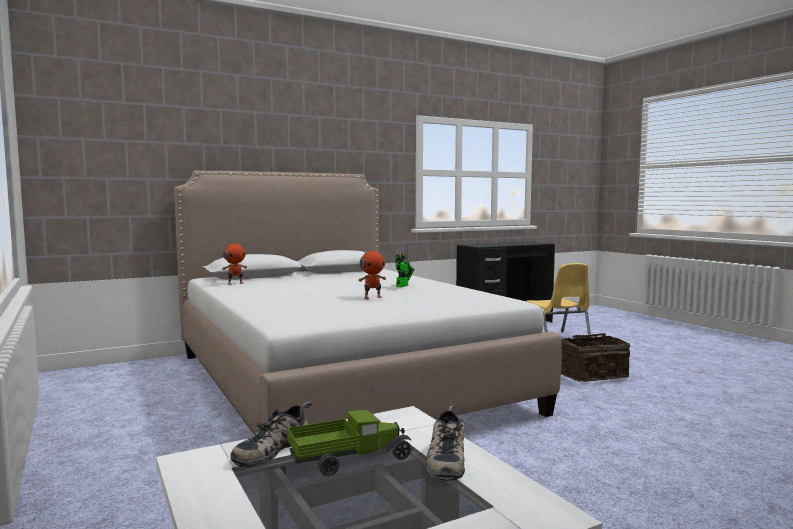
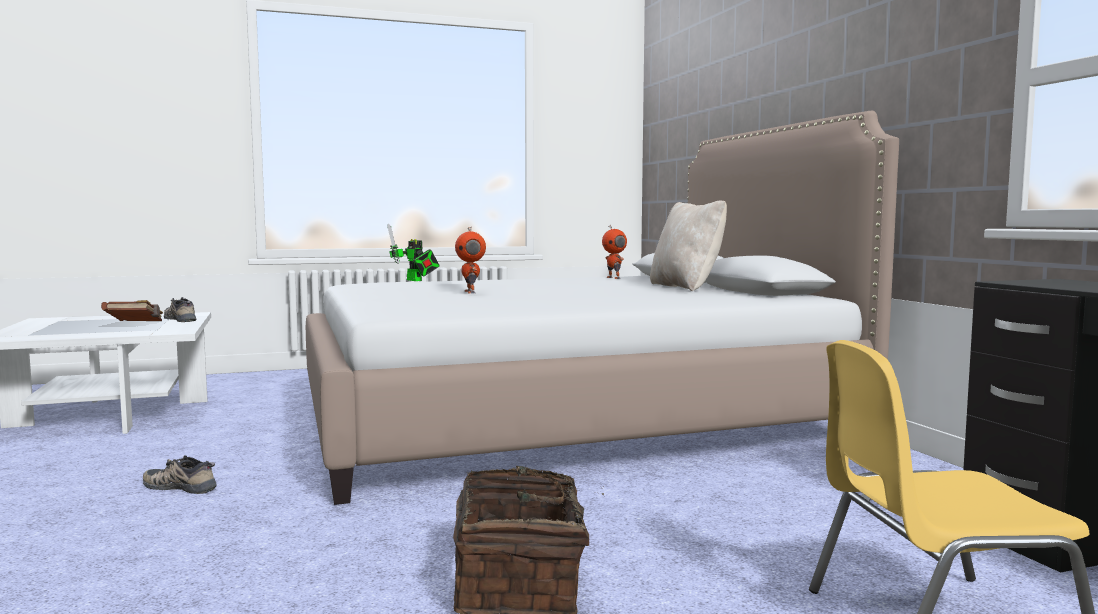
camera: 100 degrees right, 0 degrees up
(320, 276) = (686, 287): none -> beige pillow
(349, 460) = (135, 325): toy truck -> brown book
(403, 286) = (563, 298): toy robot -> toy robot (415, 280)
(445, 458) = (96, 333): shoe -> shoe (182, 486)

